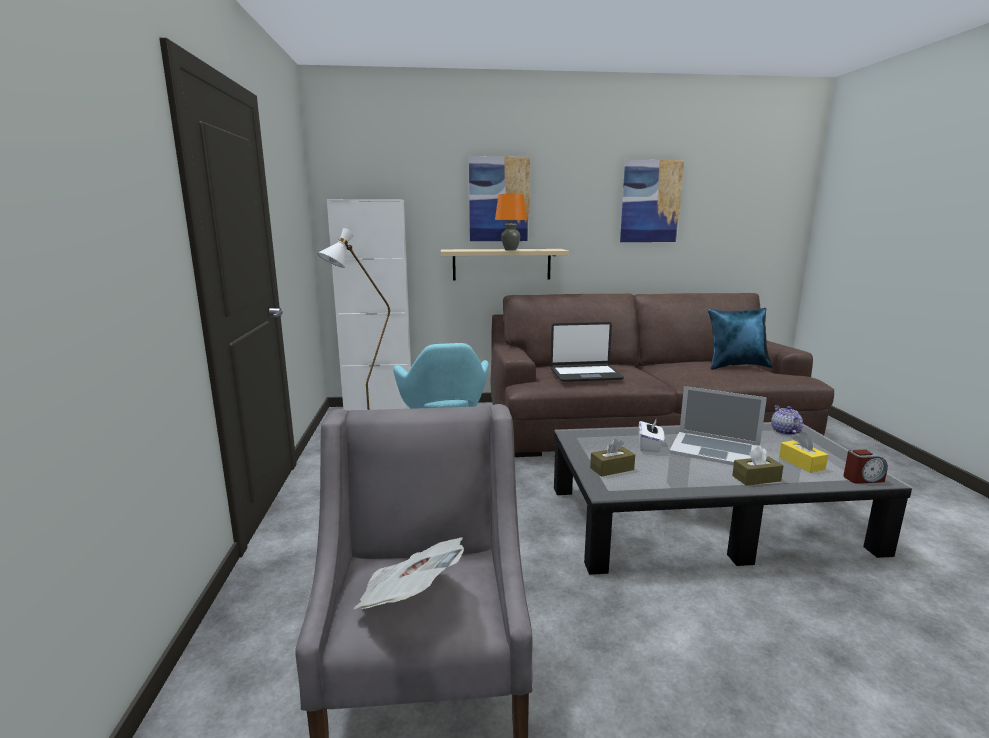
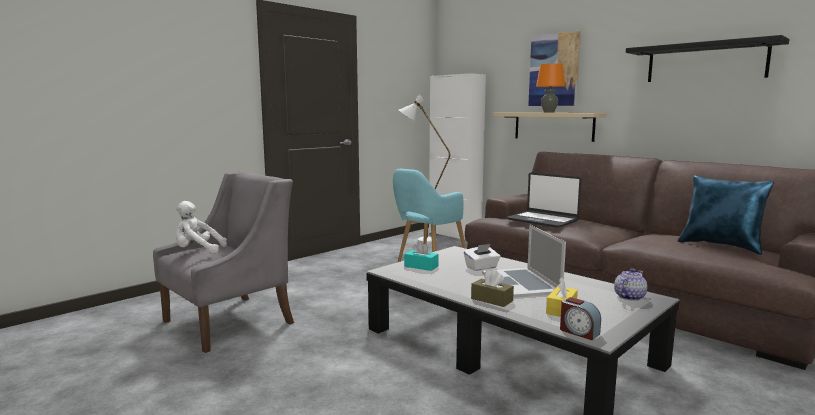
camera: 50 degrees right, 5 degrees down
(410, 598) = (197, 251): newspaper -> white plush toy
(612, 469) = (421, 266): brown tissue box -> turquoise tissue box
(650, 201) = (705, 62): picture -> black shelf

